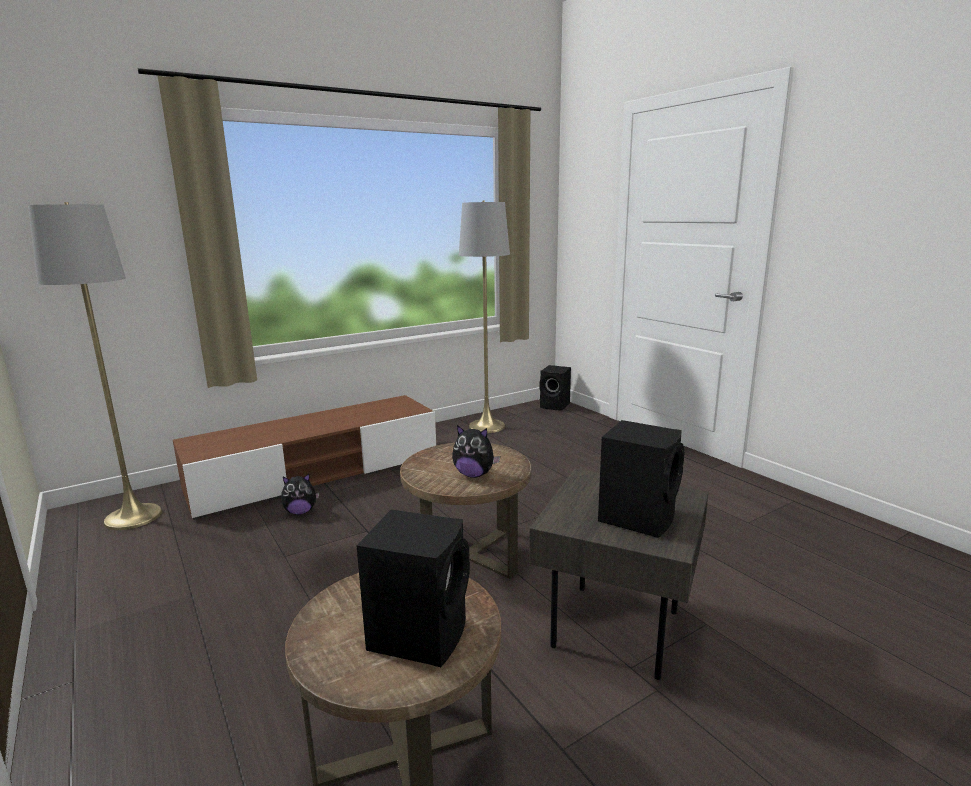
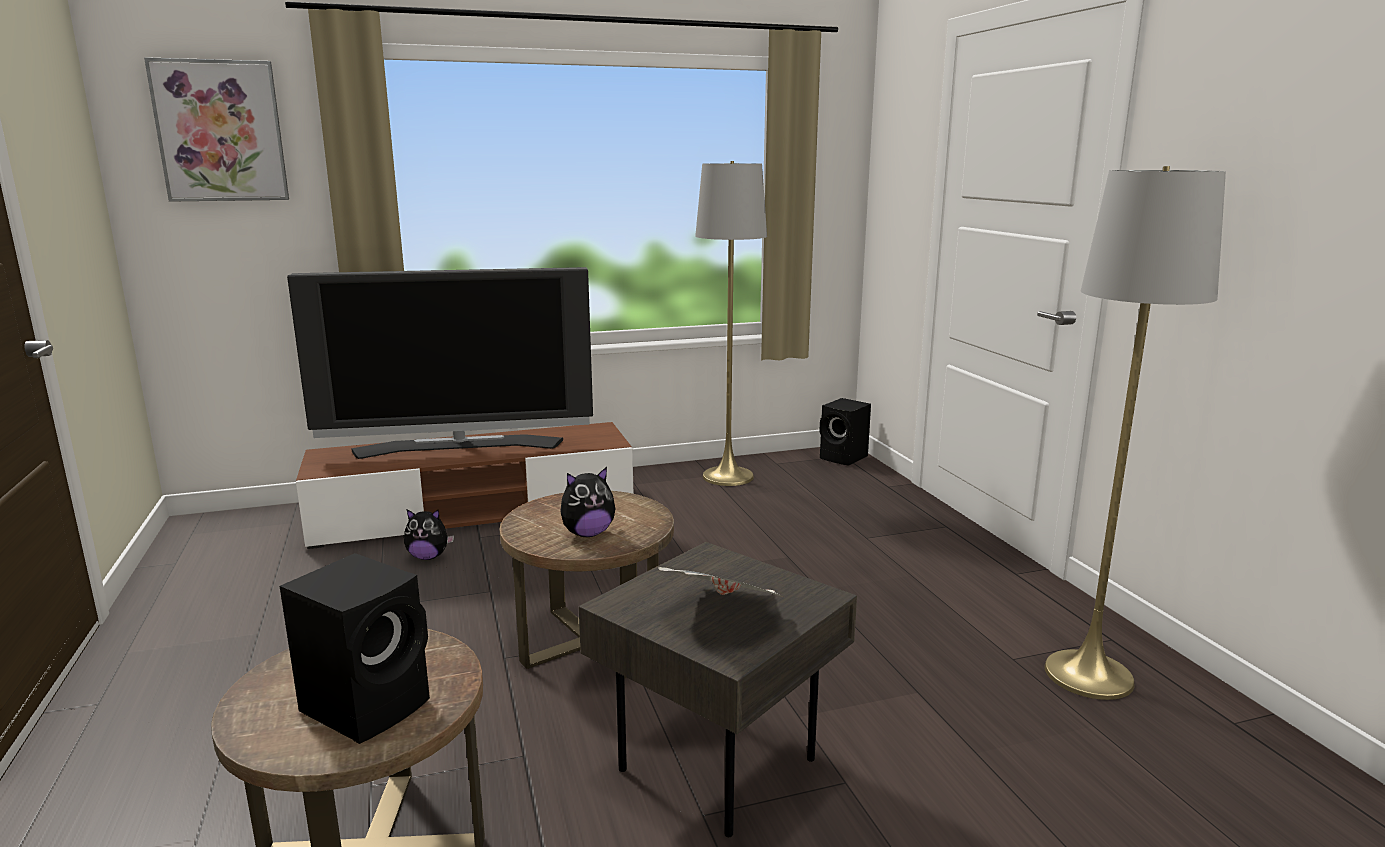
camera: 15 degrees right, 0 degrees up
(80, 177) = (220, 131): none -> picture
(133, 517) = (248, 537): grey floor lamp -> grey floor lamp (1088, 675)
(302, 424) = (459, 447): none -> television
(474, 474) = (587, 533): plush toy -> plush toy turned 60 degrees counterclockwise
(638, 517) = (726, 614): black speaker -> newspaper

